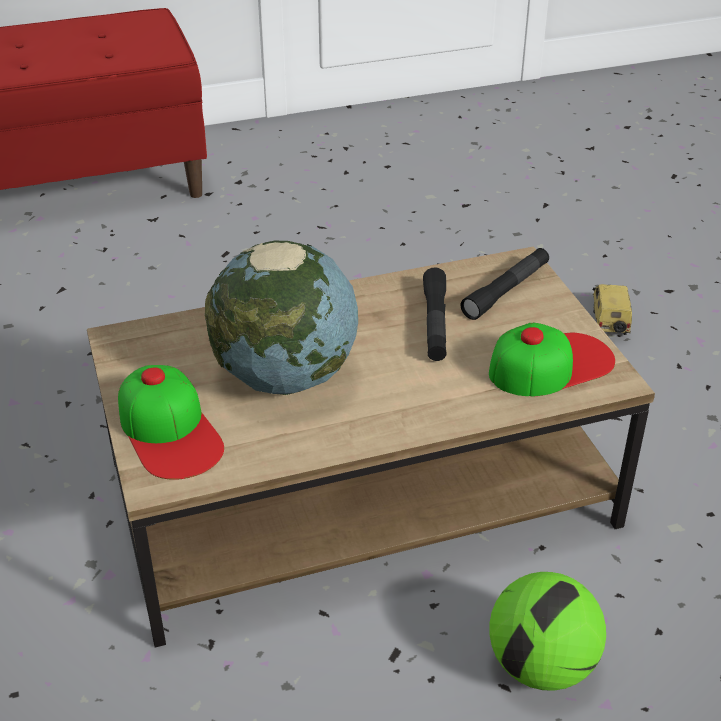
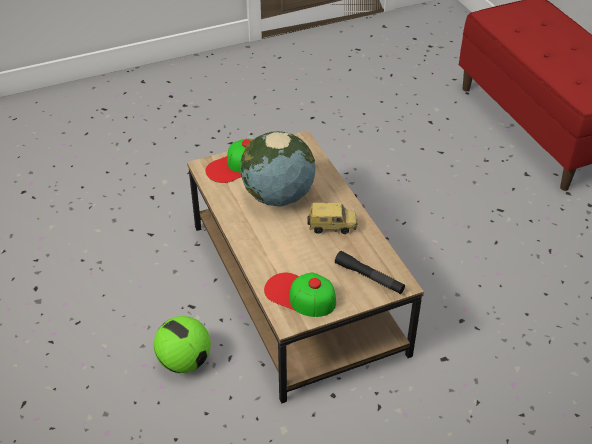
camera: 85 degrees right, 5 degrees up
(435, 323) = (331, 248): black flashlight -> none
(551, 364) = (300, 295): cap -> cap turned 150 degrees clockwise
(607, 321) = (487, 410): toy car -> toy car (332, 226)

